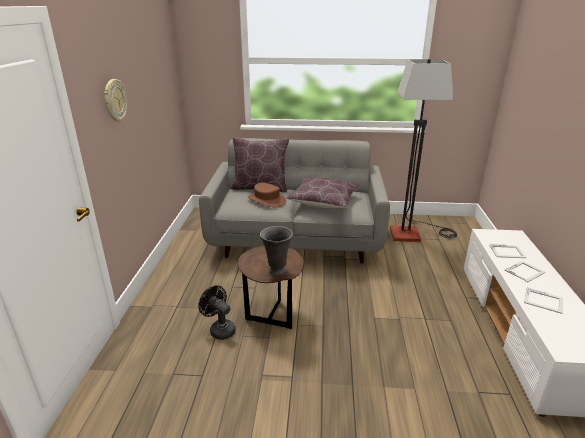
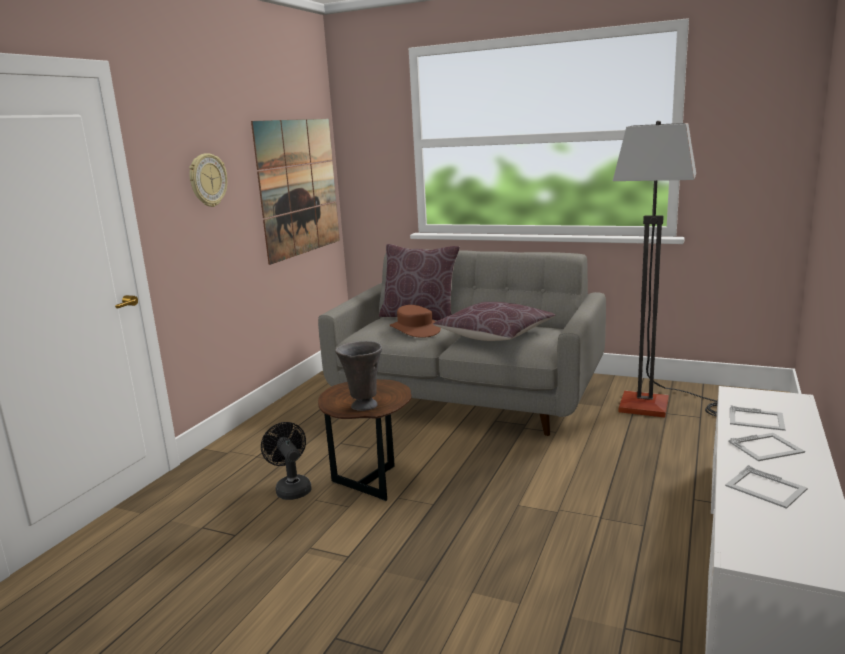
camera: 20 degrees right, 10 degrees down
(162, 95) = (298, 187): none -> picture

